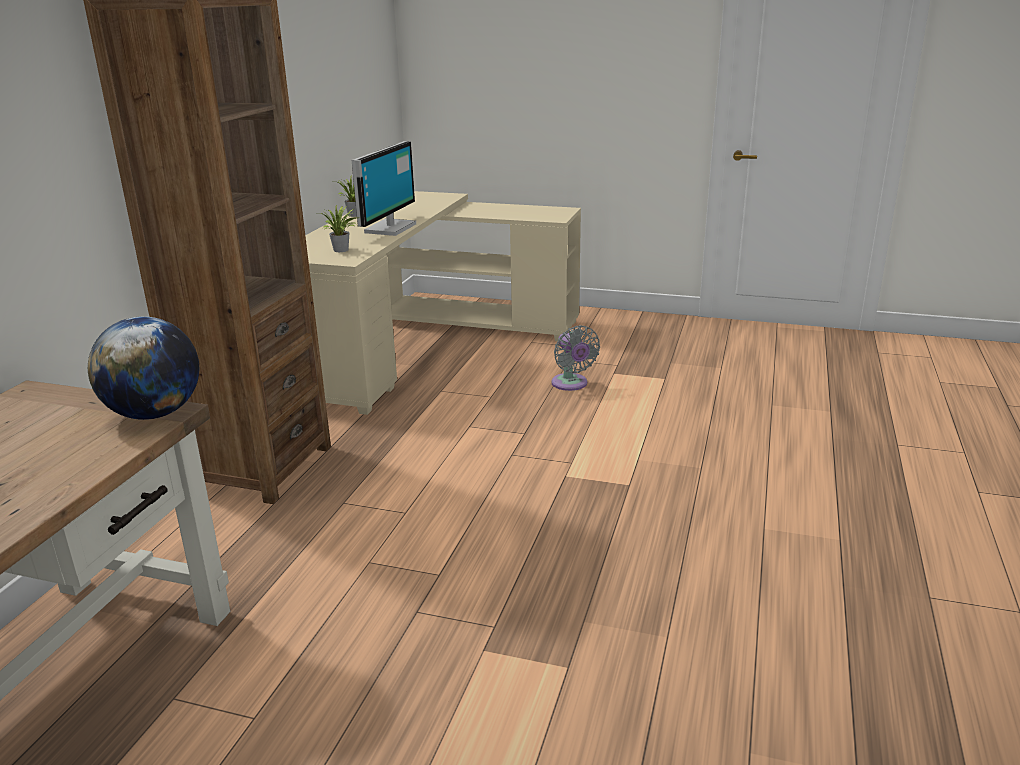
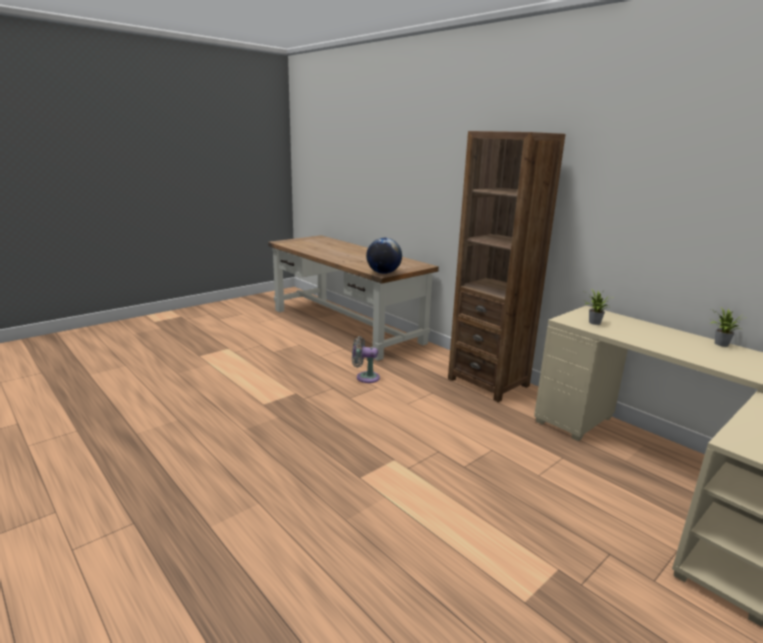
camera: 120 degrees right, 5 degrees down
(388, 228) = (661, 345): monitor -> none
(571, 384) = (542, 526): grey fan -> grey fan (365, 377)

